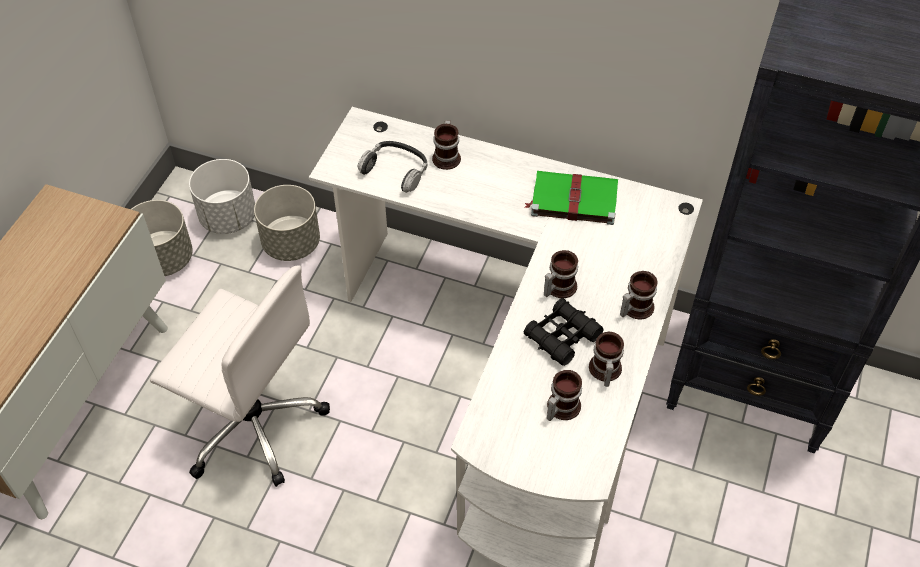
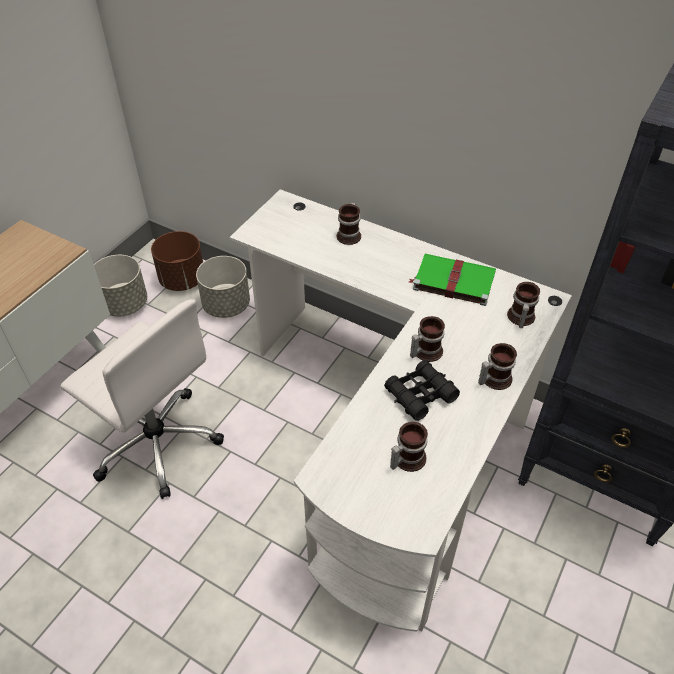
camera: 10 degrees right, 5 degrees down
(227, 217) = (182, 280): white planter -> brown planter
(396, 170) = (303, 240): headphones -> none
(603, 370) = (454, 431): mug -> mug (519, 318)

